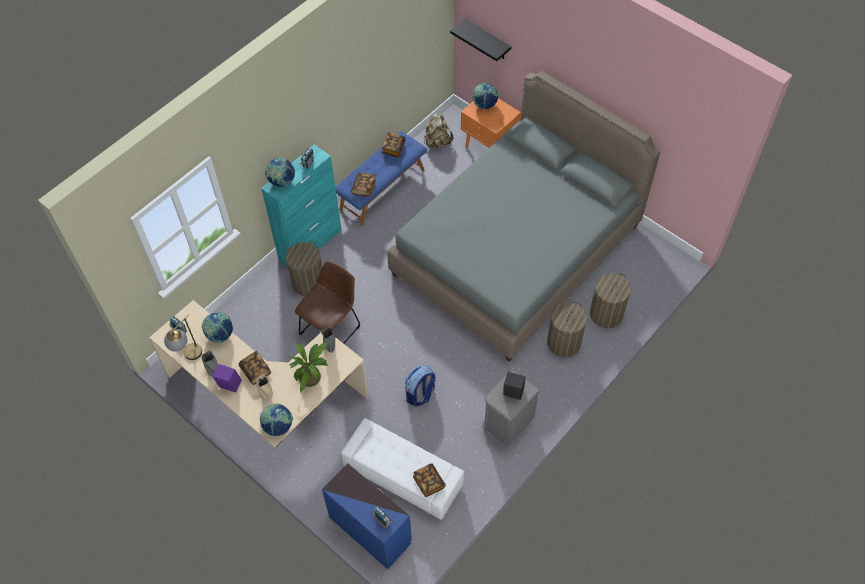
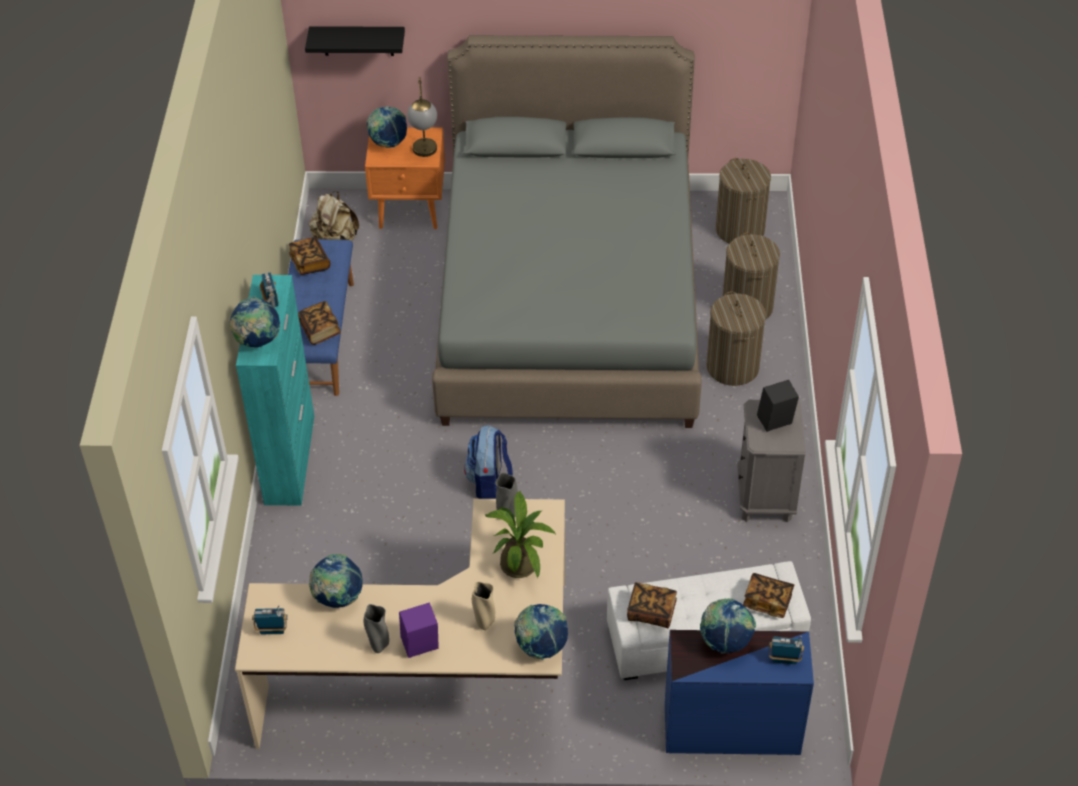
camera: 40 degrees left, 10 degrees down
(188, 357) = (322, 653): table lamp -> table lamp (425, 155)
(256, 371) = (437, 606): book -> book (651, 612)
(308, 283) = (336, 505): laundry basket -> laundry basket (740, 230)
(332, 328) = (428, 536): brown chair -> none
(365, 489) = (725, 642): none -> globe
(420, 394) = (625, 535): backpack -> backpack (489, 483)

